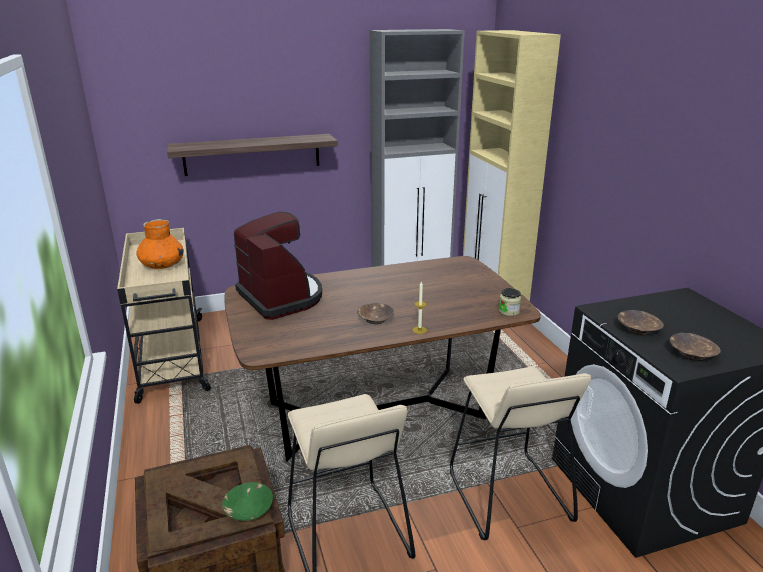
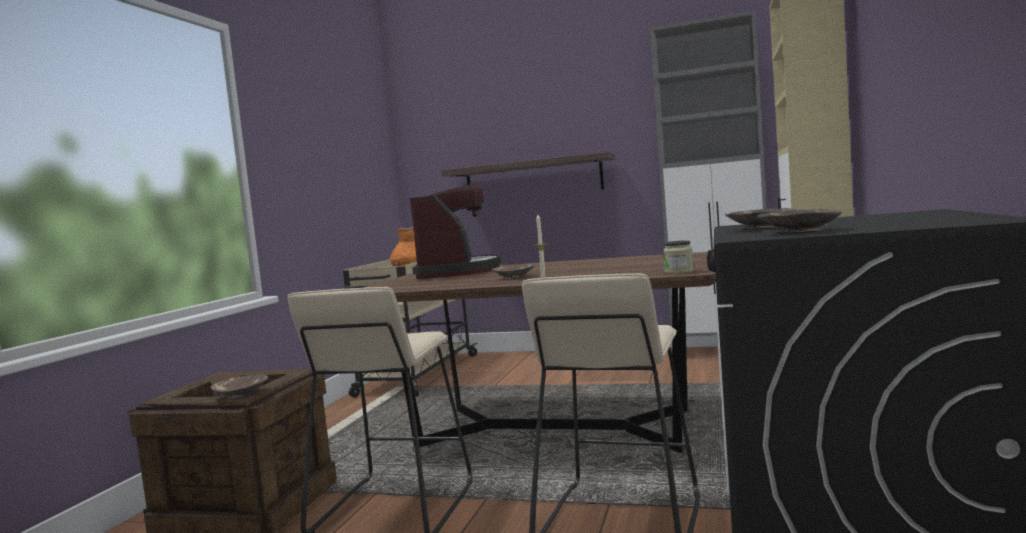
camera: 35 degrees right, 20 degrees down
(248, 509) = (241, 395): green bowl -> brown bowl

